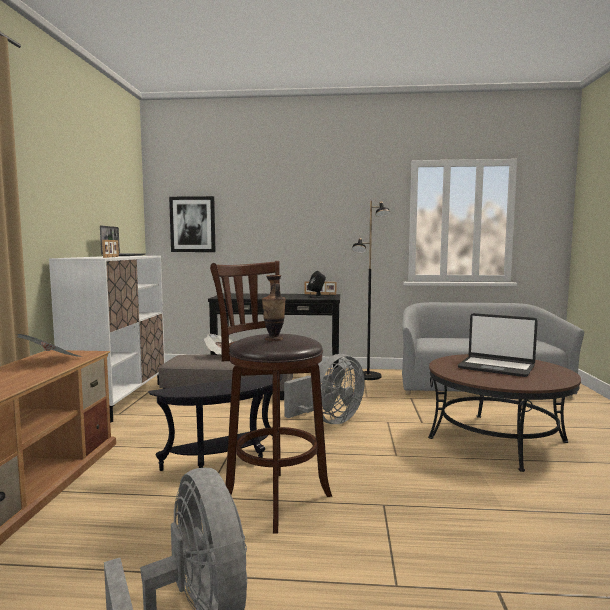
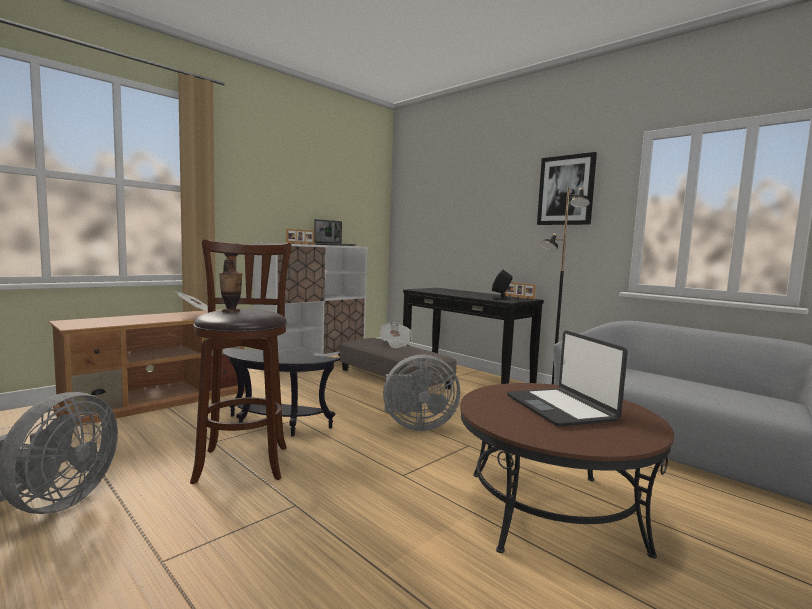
camera: 40 degrees right, 0 degrees up
(193, 224) = (421, 220): picture -> picture (566, 190)

